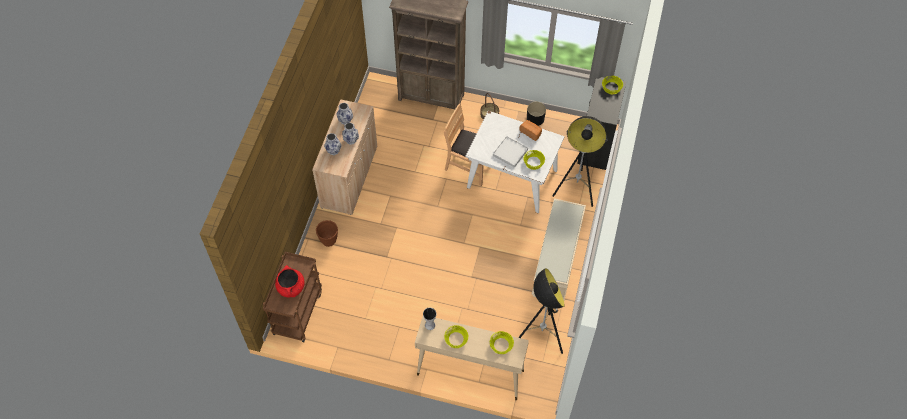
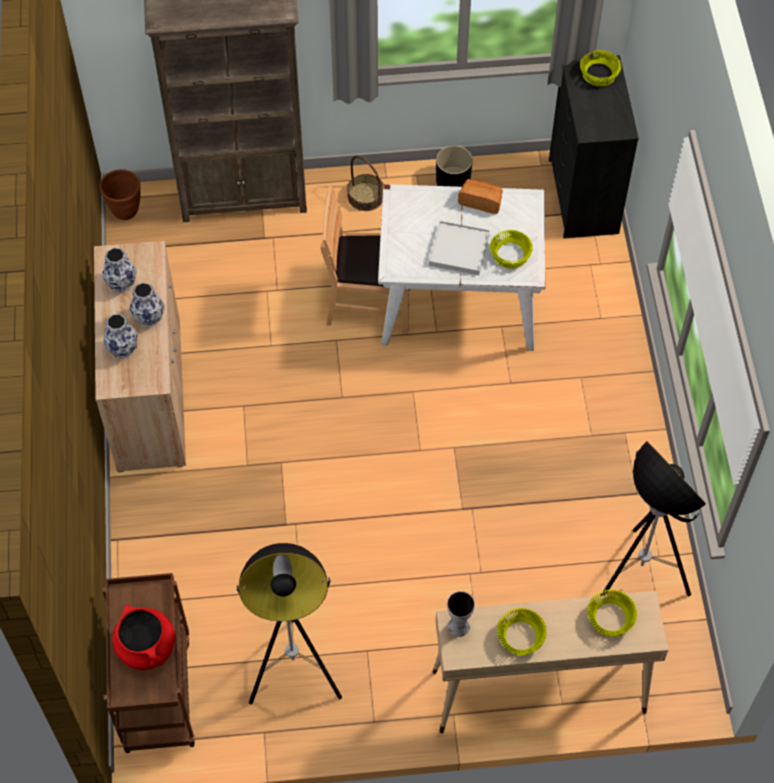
camera: 20 degrees left, 0 degrees up
(329, 241) = (161, 531): brown planter -> brown planter (125, 211)
(557, 260) = (605, 426): beige bench -> none
(576, 189) = (582, 285): floor lamp -> floor lamp (294, 670)

